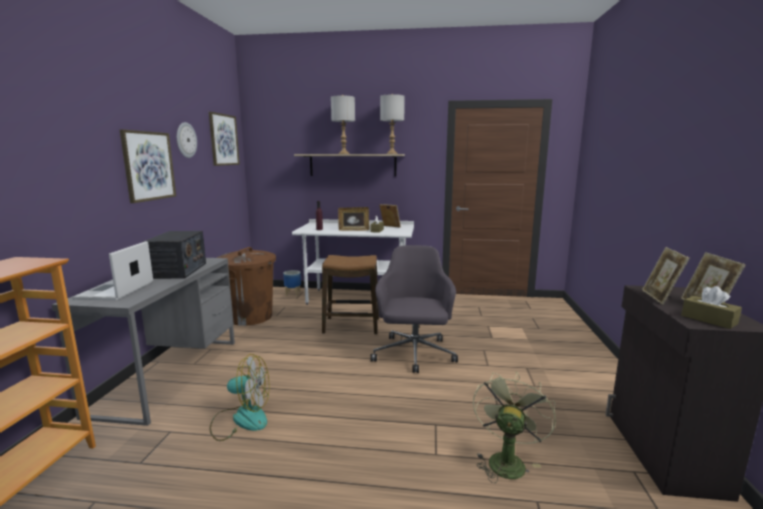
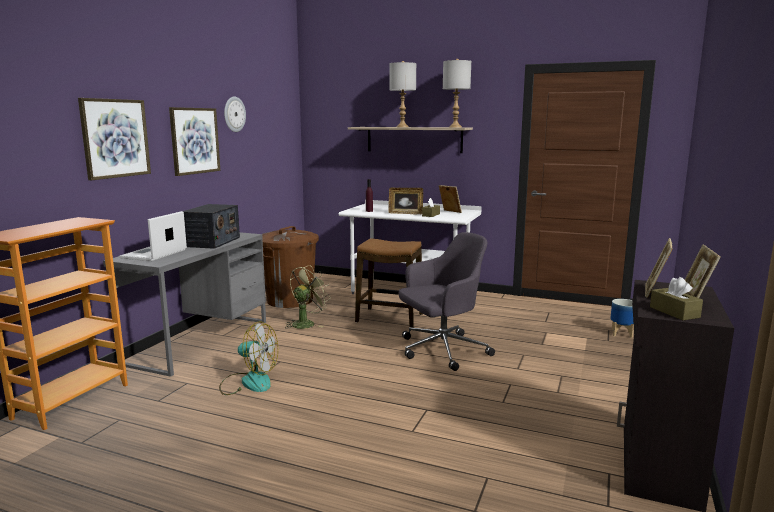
camera: 15 degrees right, 0 degrees up
(223, 140) = (276, 112): picture -> picture (115, 138)
(293, 294) = (343, 282): planter -> planter (622, 334)
(414, 354) = (441, 350): grey office chair -> grey office chair turned 45 degrees clockwise
(506, 460) = (479, 445): green fan -> green fan (306, 323)

